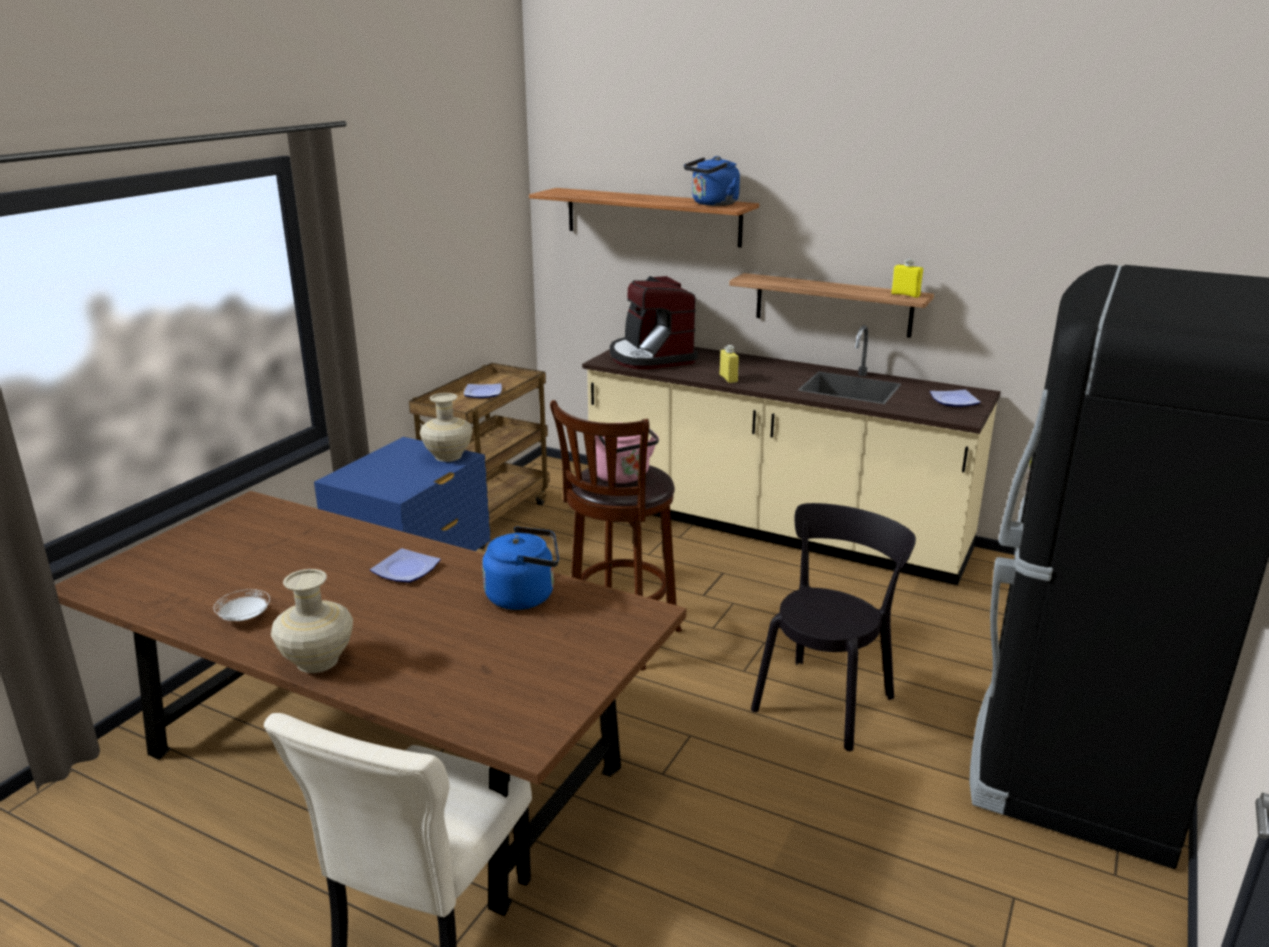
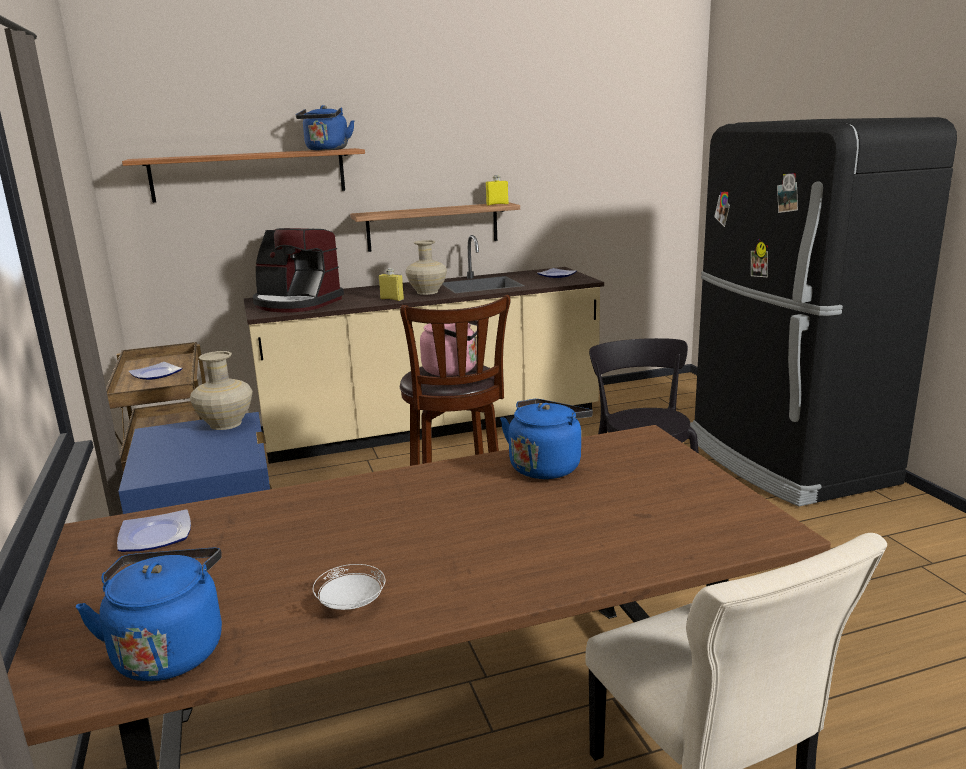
camera: 45 degrees left, 5 degrees down
(152, 592) = (170, 649): none -> blue kettle
(318, 660) = (511, 586): beige vase -> beige vase (427, 292)
(406, 571) = (412, 497): plate -> plate (157, 536)

